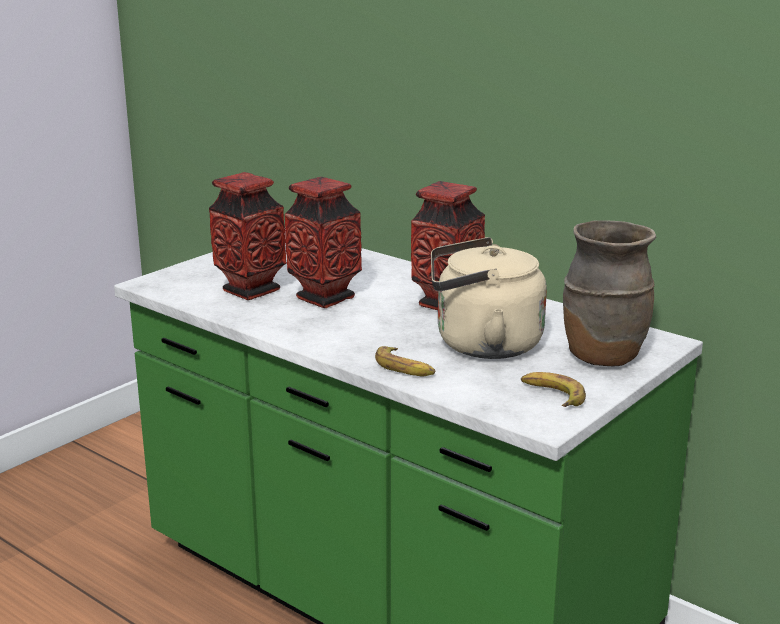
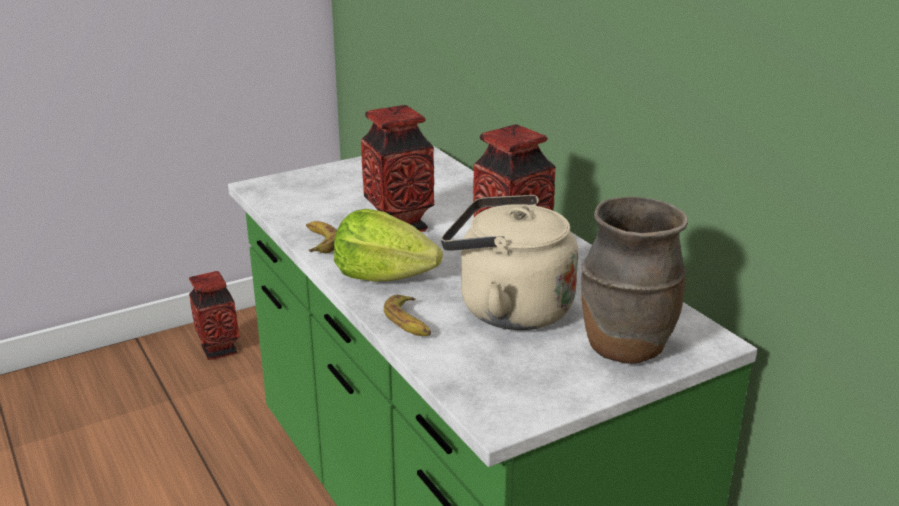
camera: 20 degrees right, 5 degrees up
(251, 290) = (338, 208): vase -> vase (219, 350)
(347, 337) = (383, 276): none -> lettuce
(552, 395) = (532, 385): banana -> banana (319, 242)

